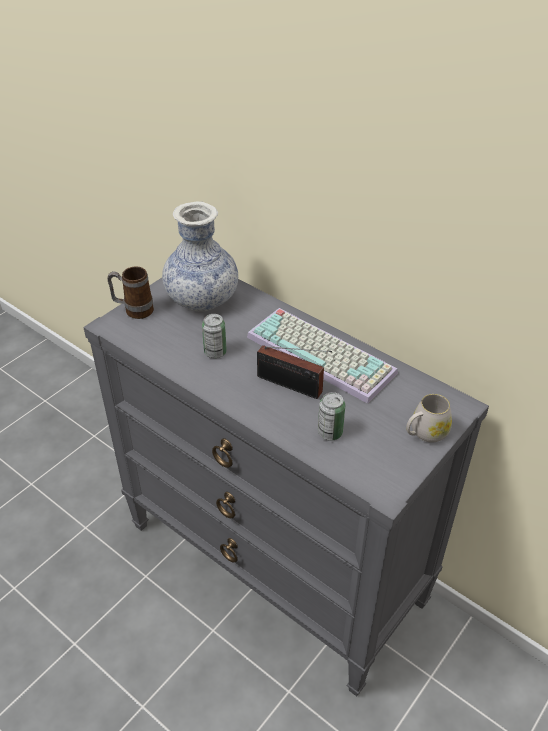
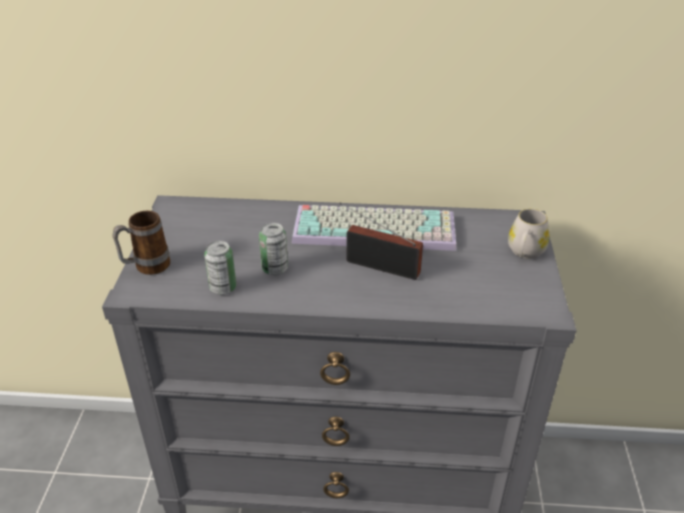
camera: 35 degrees left, 5 degrees down
(202, 299) = (210, 228): vase -> none
(292, 386) = (379, 265): radio -> radio turned 150 degrees counterclockwise
(330, 433) = (452, 288): can -> can (223, 288)

